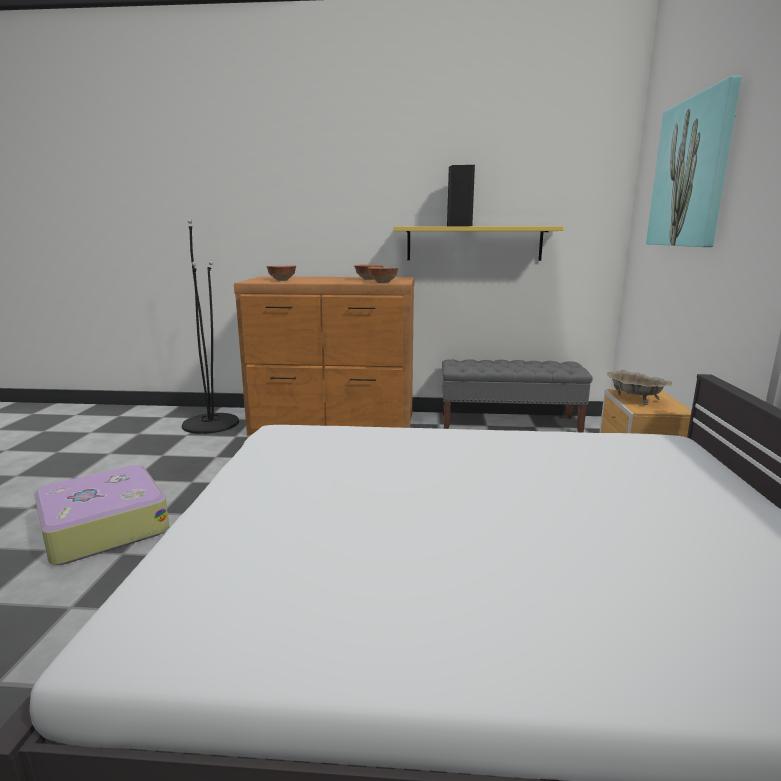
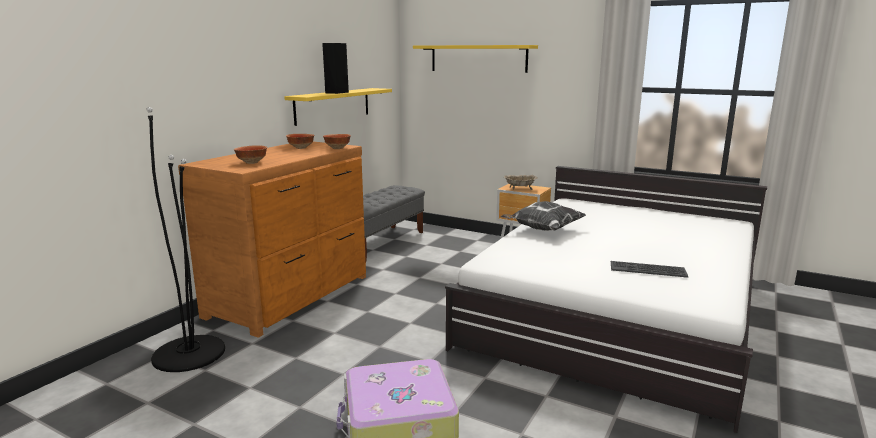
camera: 65 degrees left, 0 degrees up
(314, 544) = (647, 269): none -> keyboard
(455, 442) = (542, 230): none -> pillow
(691, 173) = (478, 58): picture -> yellow shelf

